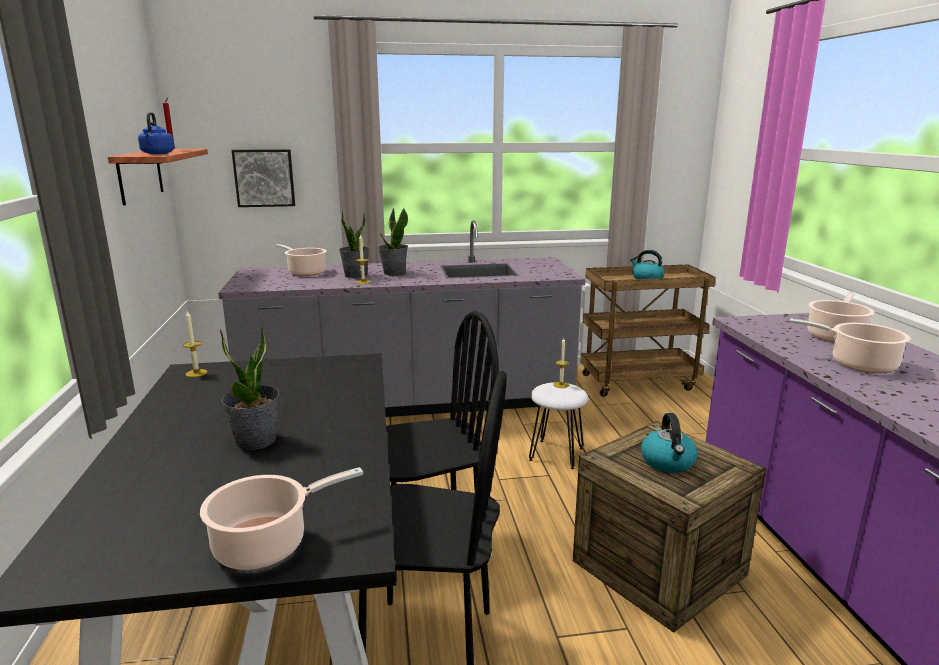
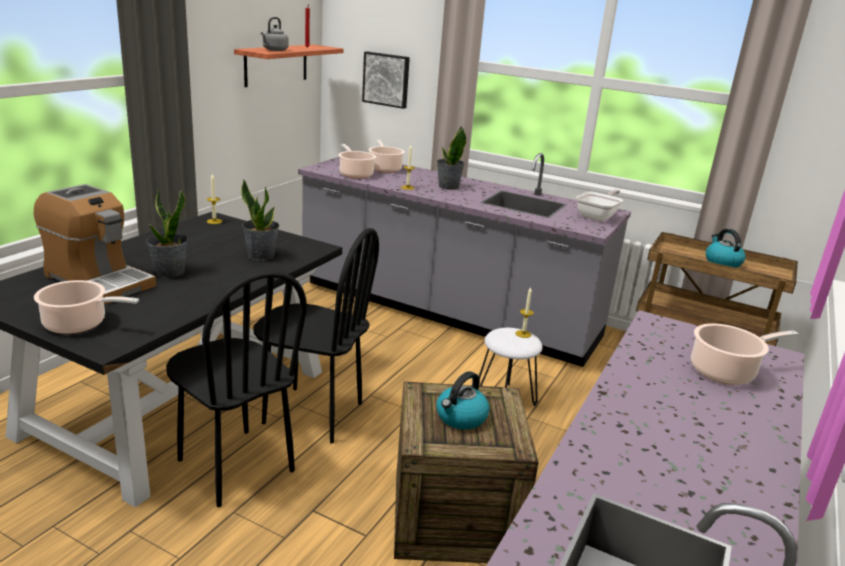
camera: 35 degrees right, 5 degrees up
(157, 153) = (274, 50): blue kettle -> grey kettle
(183, 485) = (98, 280): none -> coffee machine
(355, 275) = (414, 181): potted plant -> potted plant (261, 255)
(546, 266) = (598, 216): none -> frying pan
(858, 364) = (668, 399): cooking pot -> cooking pot (355, 174)

